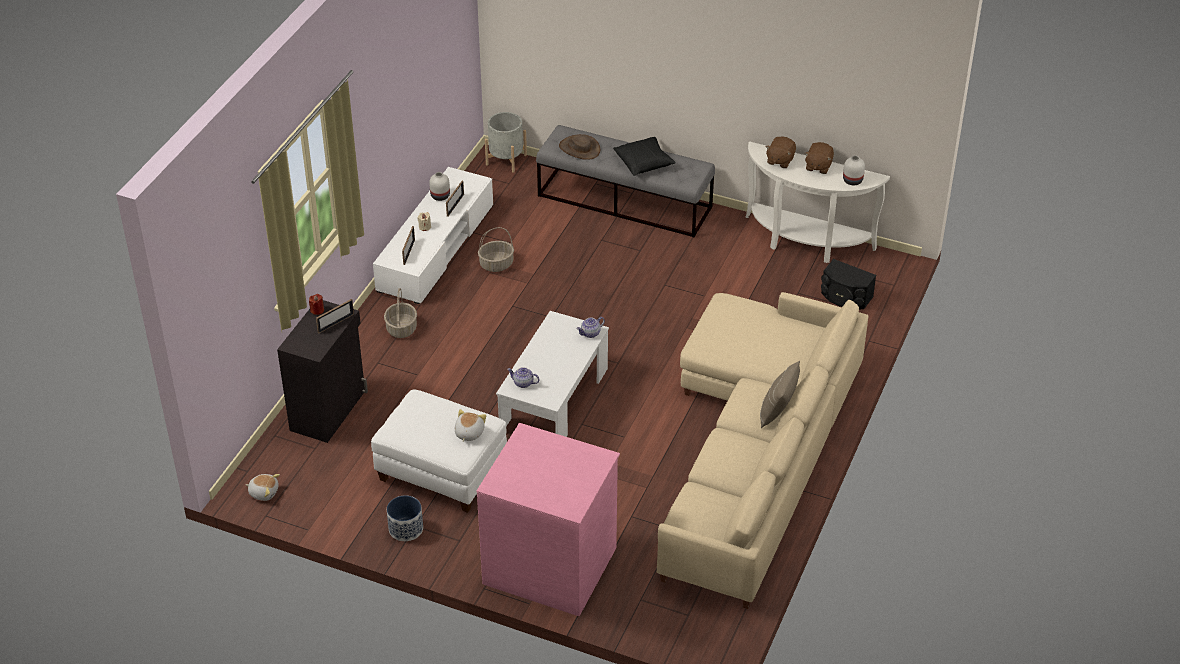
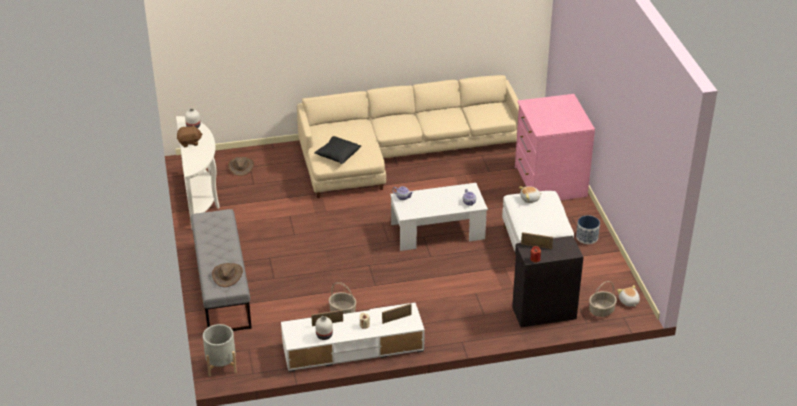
camera: 125 degrees left, 5 degrees down
(401, 328) = (444, 321): basket -> basket (601, 310)
(644, 163) = (218, 240): black pillow -> black pillow (337, 155)
(777, 411) = (395, 117): beige pillow -> none
(780, 160) = (196, 158): brown plush toy -> none
(845, 297) = (241, 167): black speaker -> brown hat

